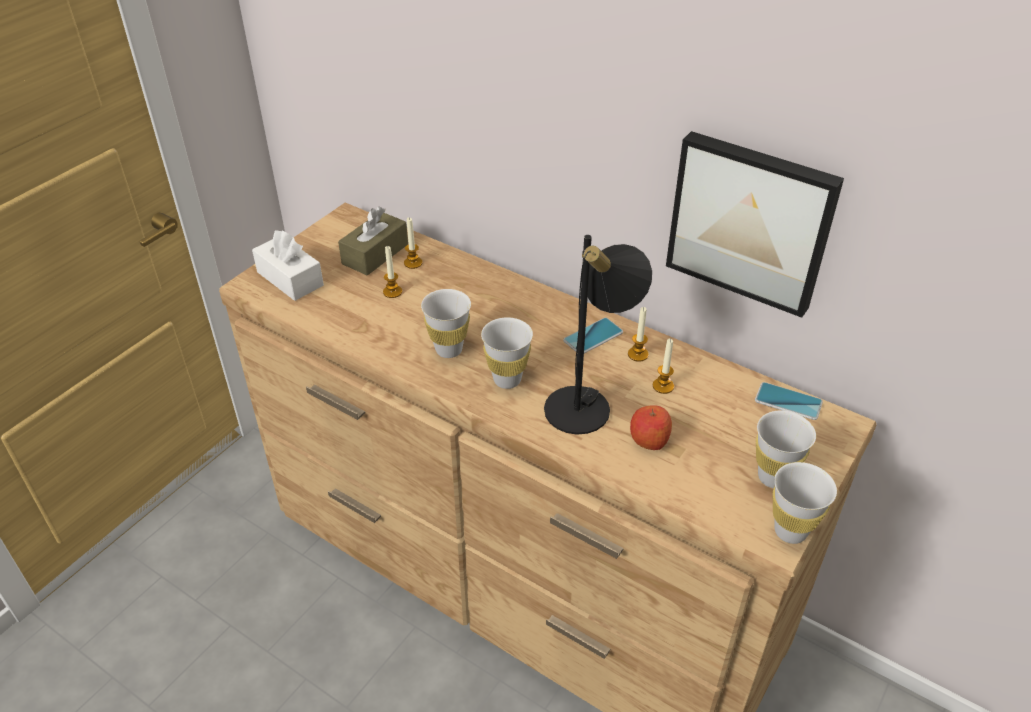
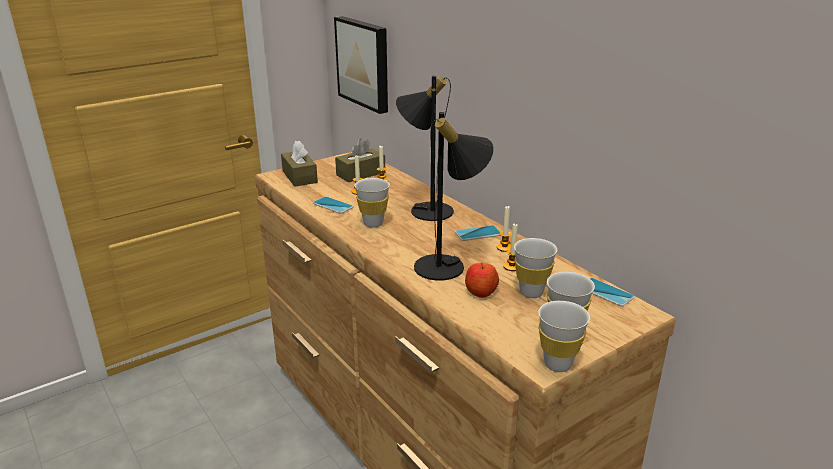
camera: 20 degrees right, 15 degrees down
(290, 279) = (299, 177): white tissue box -> brown tissue box
(373, 327) = (333, 205): none -> phone
(502, 305) = (425, 209): none -> black table lamp
(507, 380) = (401, 244): white cup -> white cup (531, 292)
(751, 221) = (589, 142): picture -> picture (364, 63)

